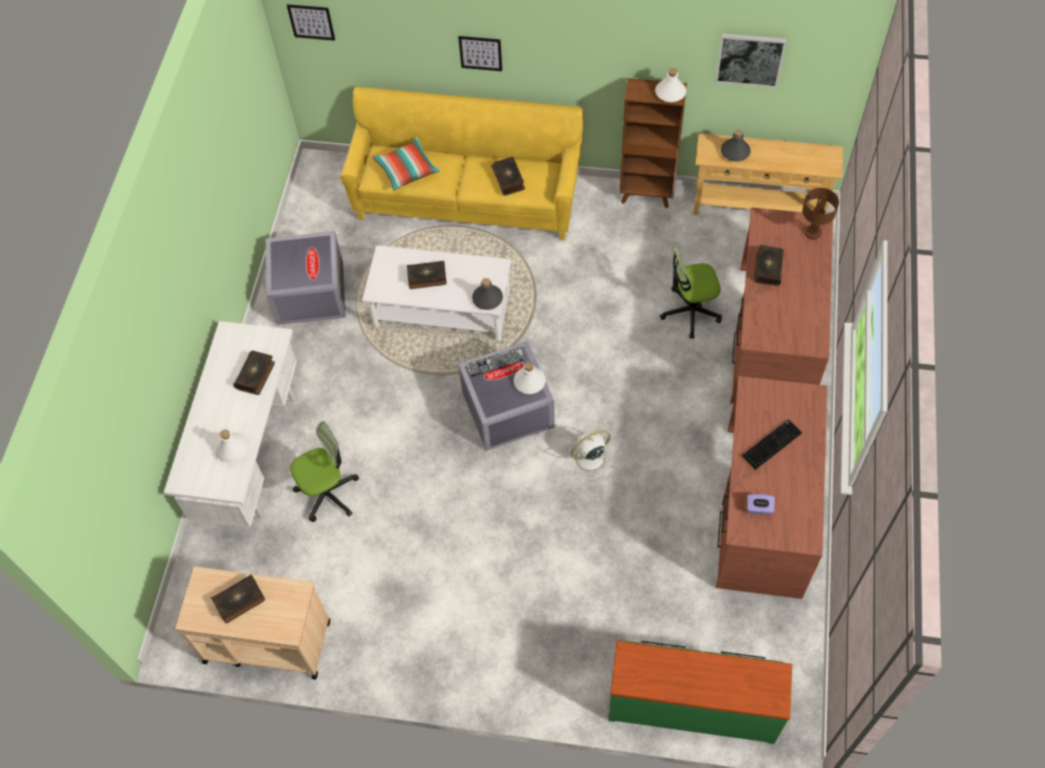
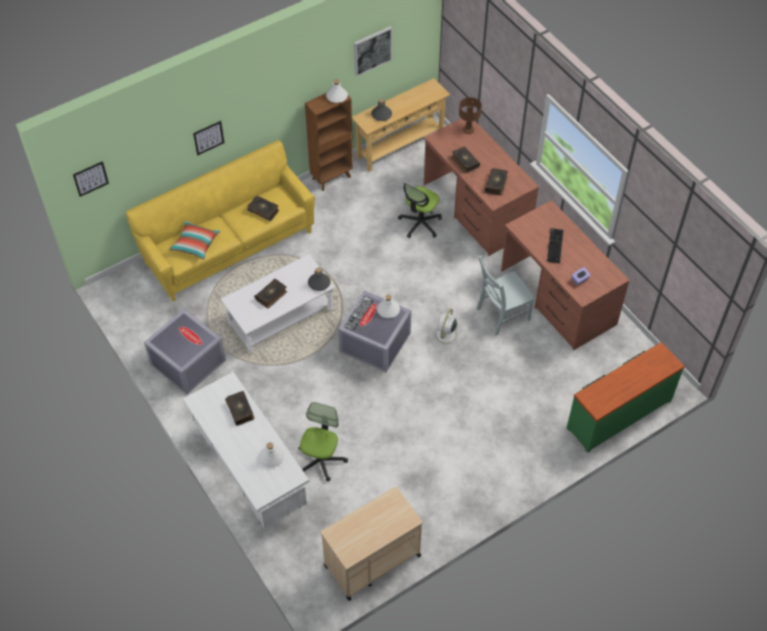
camera: 45 degrees left, 5 degrees down
(240, 601) = (366, 527): book -> book (496, 184)
(674, 482) = (501, 315): none -> grey chair

